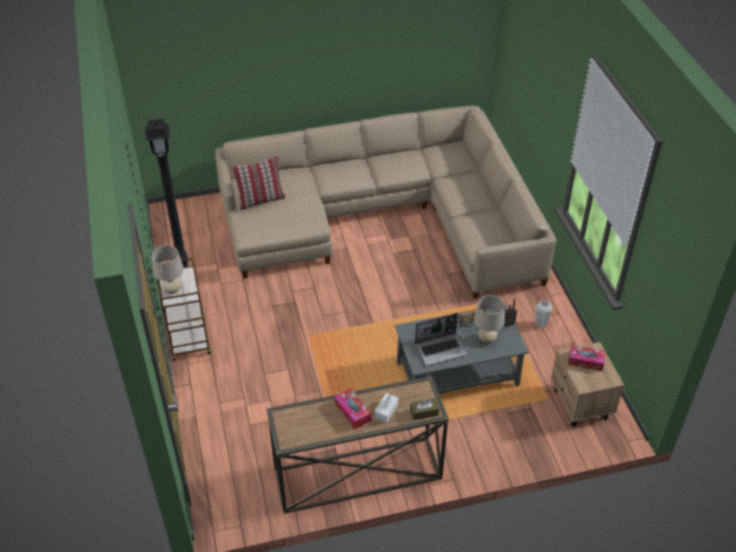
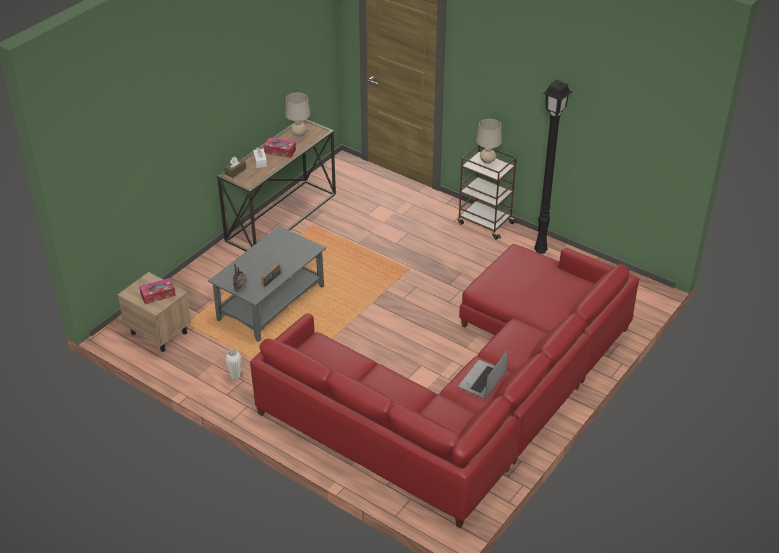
camera: 140 degrees right, 5 degrees down
(260, 200) = (547, 277): pillow -> none
(385, 218) = (467, 394): beige sofa -> red sofa
(441, 349) = (275, 249): laptop -> laptop (482, 381)
(486, 339) = (247, 272): beige table lamp -> beige table lamp (298, 134)

